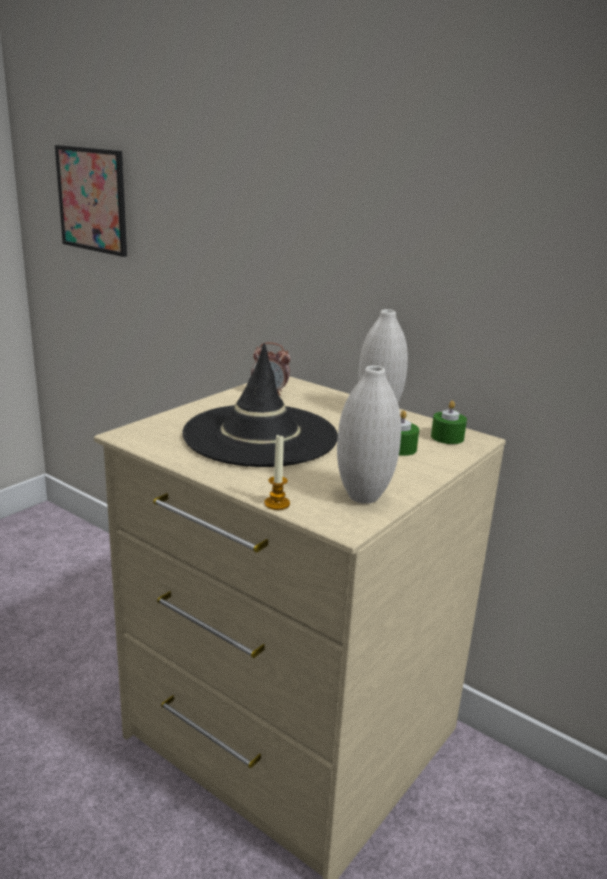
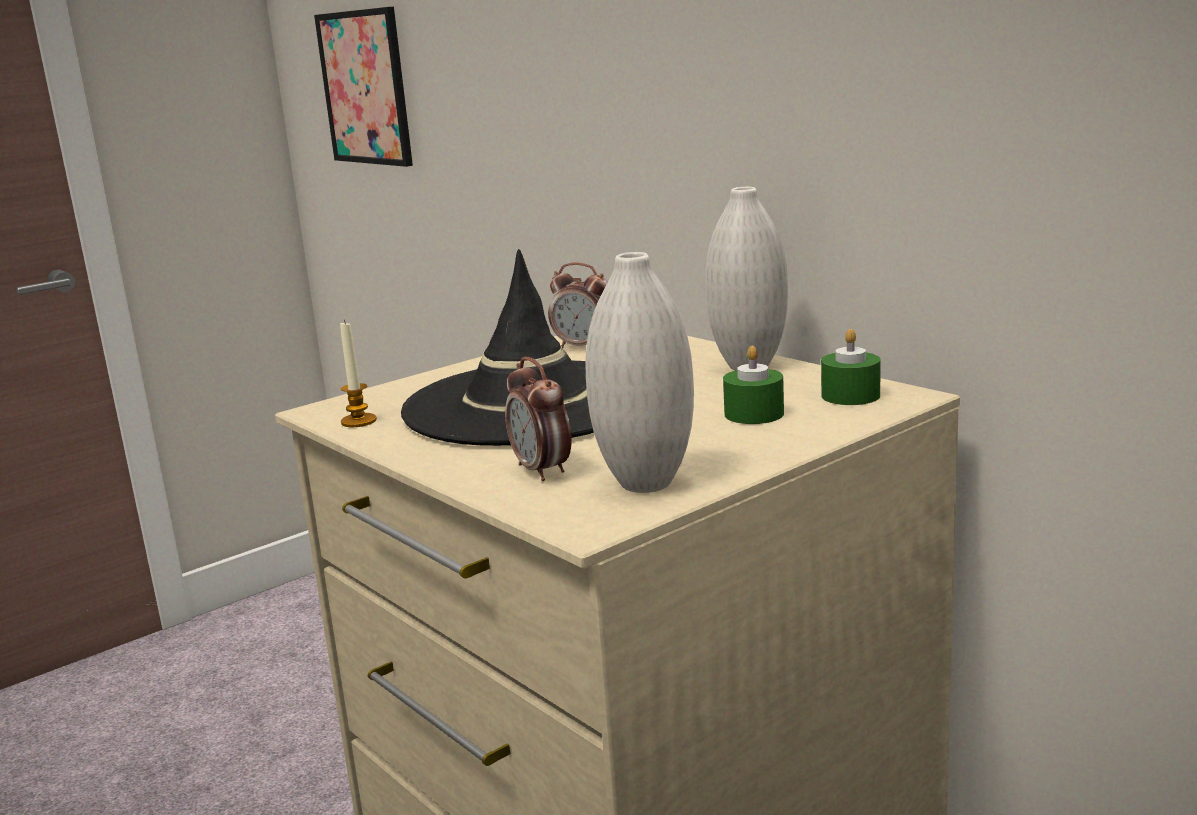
camera: 15 degrees right, 5 degrees down
(277, 504) = (493, 495): candle -> candle (358, 421)
(296, 486) = (542, 471): none -> alarm clock

